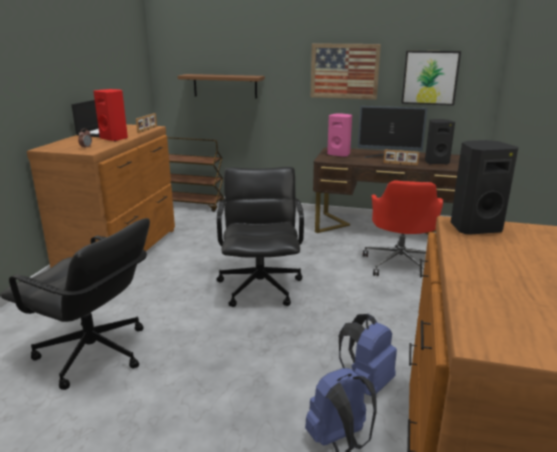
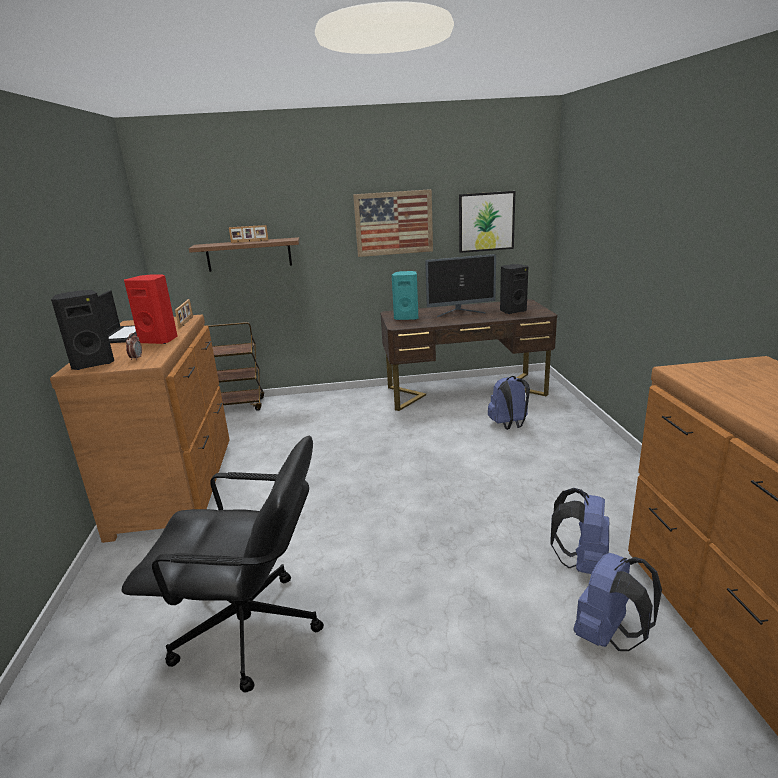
camera: 20 degrees left, 0 degrees up
(261, 287) = (387, 487): black office chair -> none
(339, 154) = (407, 318): pink speaker -> turquoise speaker
(400, 164) = (480, 318): picture frame -> picture frame (249, 241)
(400, 263) = (509, 425): red office chair -> blue backpack
(474, 228) = (703, 372): black speaker -> black speaker (93, 363)

